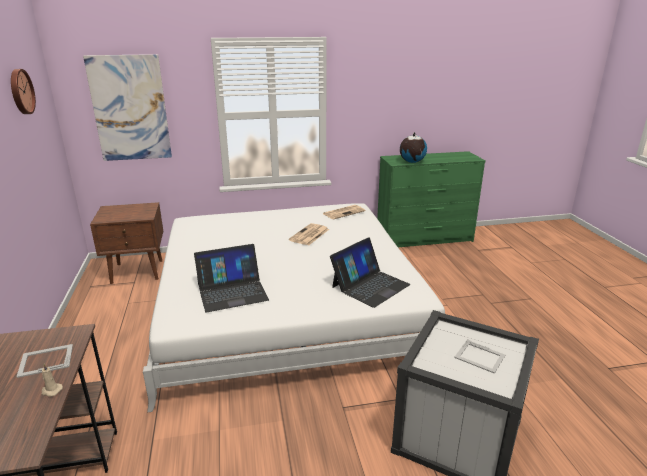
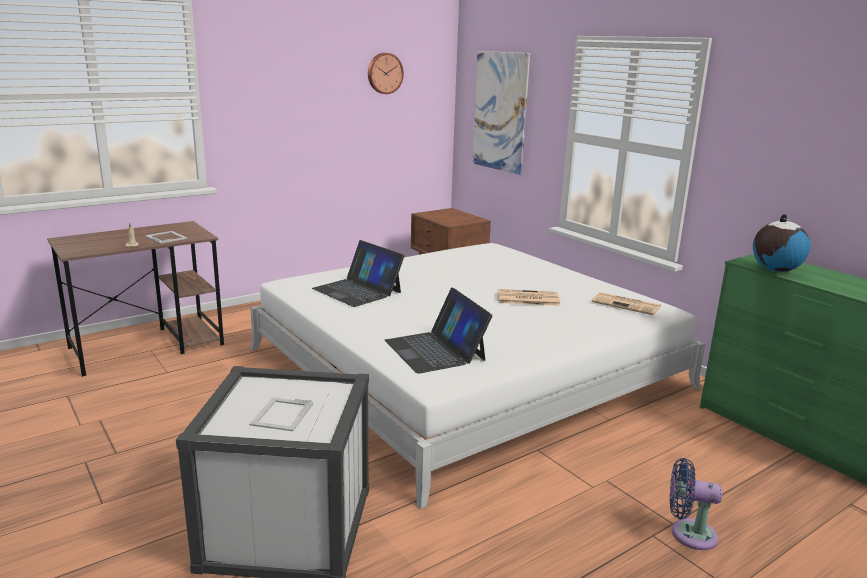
camera: 65 degrees right, 5 degrees down
(370, 285) = (435, 350): laptop -> laptop turned 45 degrees clockwise
(491, 293) = (688, 534): none -> blue fan

